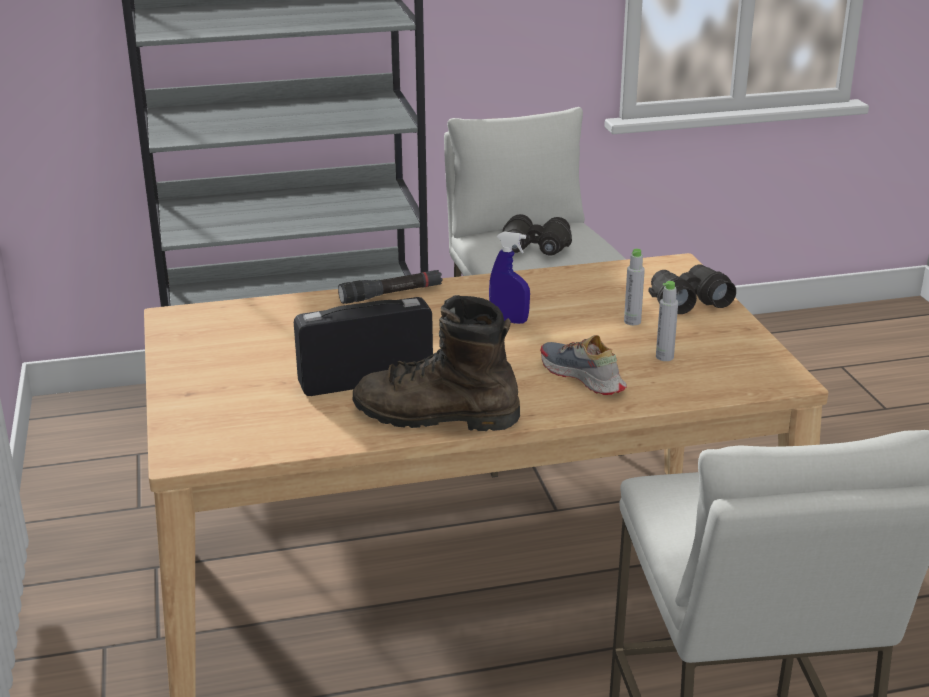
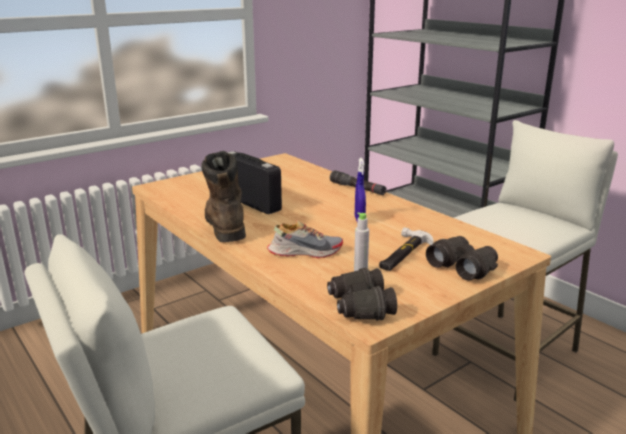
camera: 65 degrees right, 5 degrees down
(535, 249) = (504, 219): black binoculars -> black binoculars (359, 307)
(582, 377) = (305, 252): shoe -> shoe turned 60 degrees clockwise
(632, 321) = (403, 253): grey bottle -> hammer

